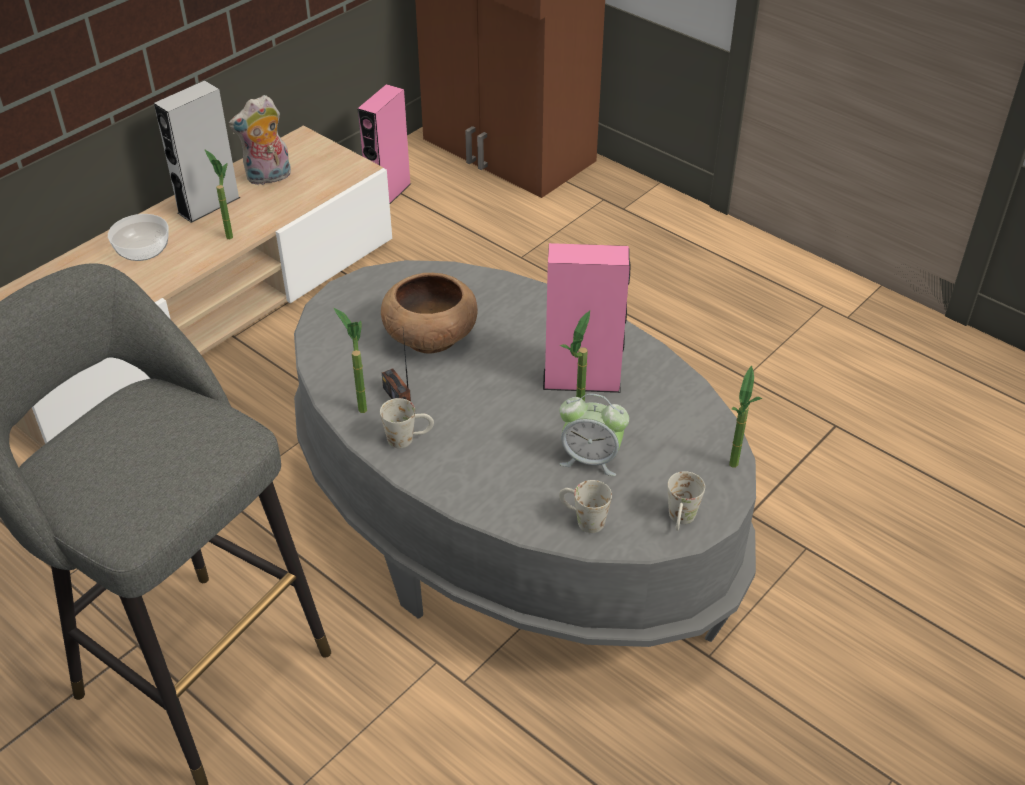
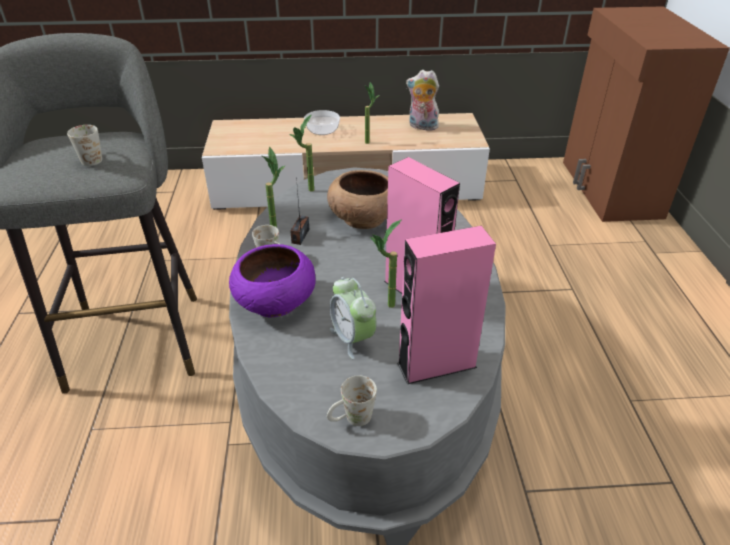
camera: 45 degrees right, 5 degrees down
(208, 205) = (377, 126): grey speaker -> none
(388, 194) = (509, 179): pink speaker -> pink speaker (436, 365)
(476, 477) = (274, 302): none -> purple bowl
(582, 519) = (293, 369): white mug -> white mug (92, 158)
(734, 471) = (438, 417): potted plant -> potted plant (306, 192)

